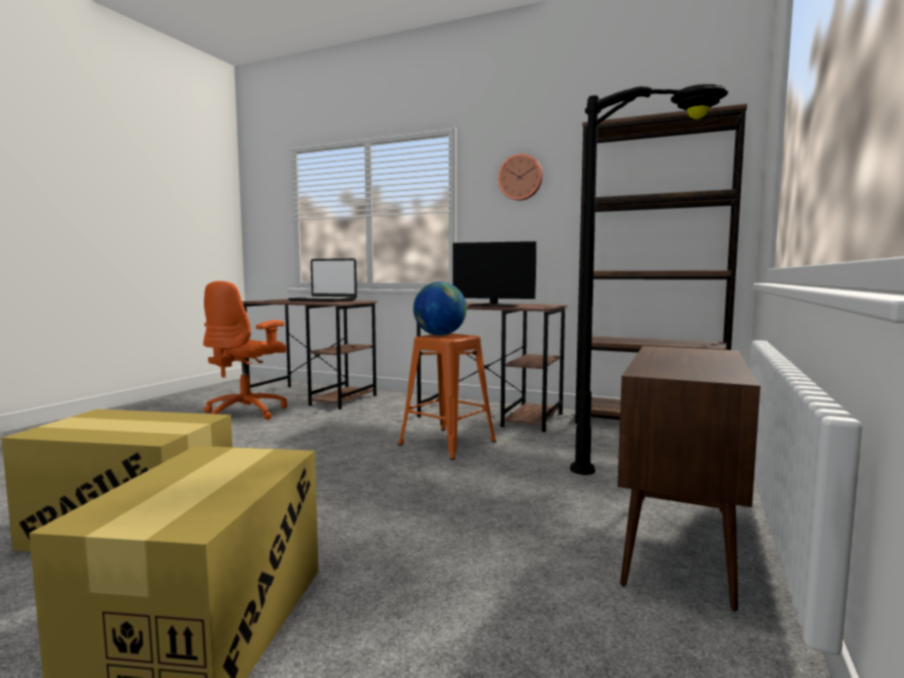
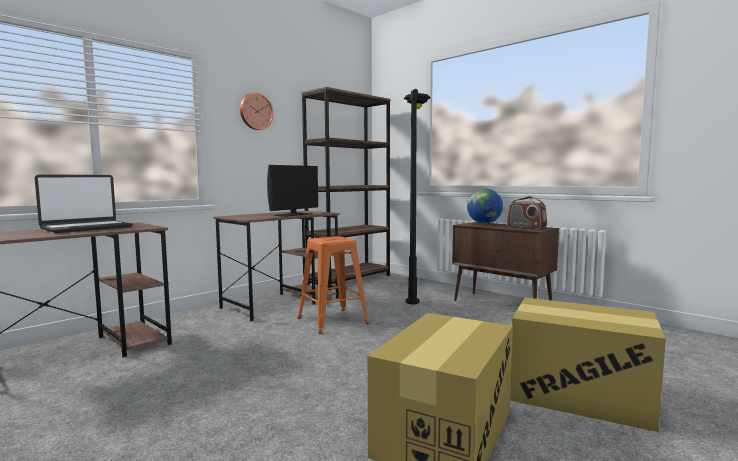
camera: 70 degrees left, 0 degrees up
(247, 412) = (91, 391): orange office chair -> none
(439, 335) = (325, 239): globe -> globe (484, 223)
(662, 369) = (526, 229): none -> radio

